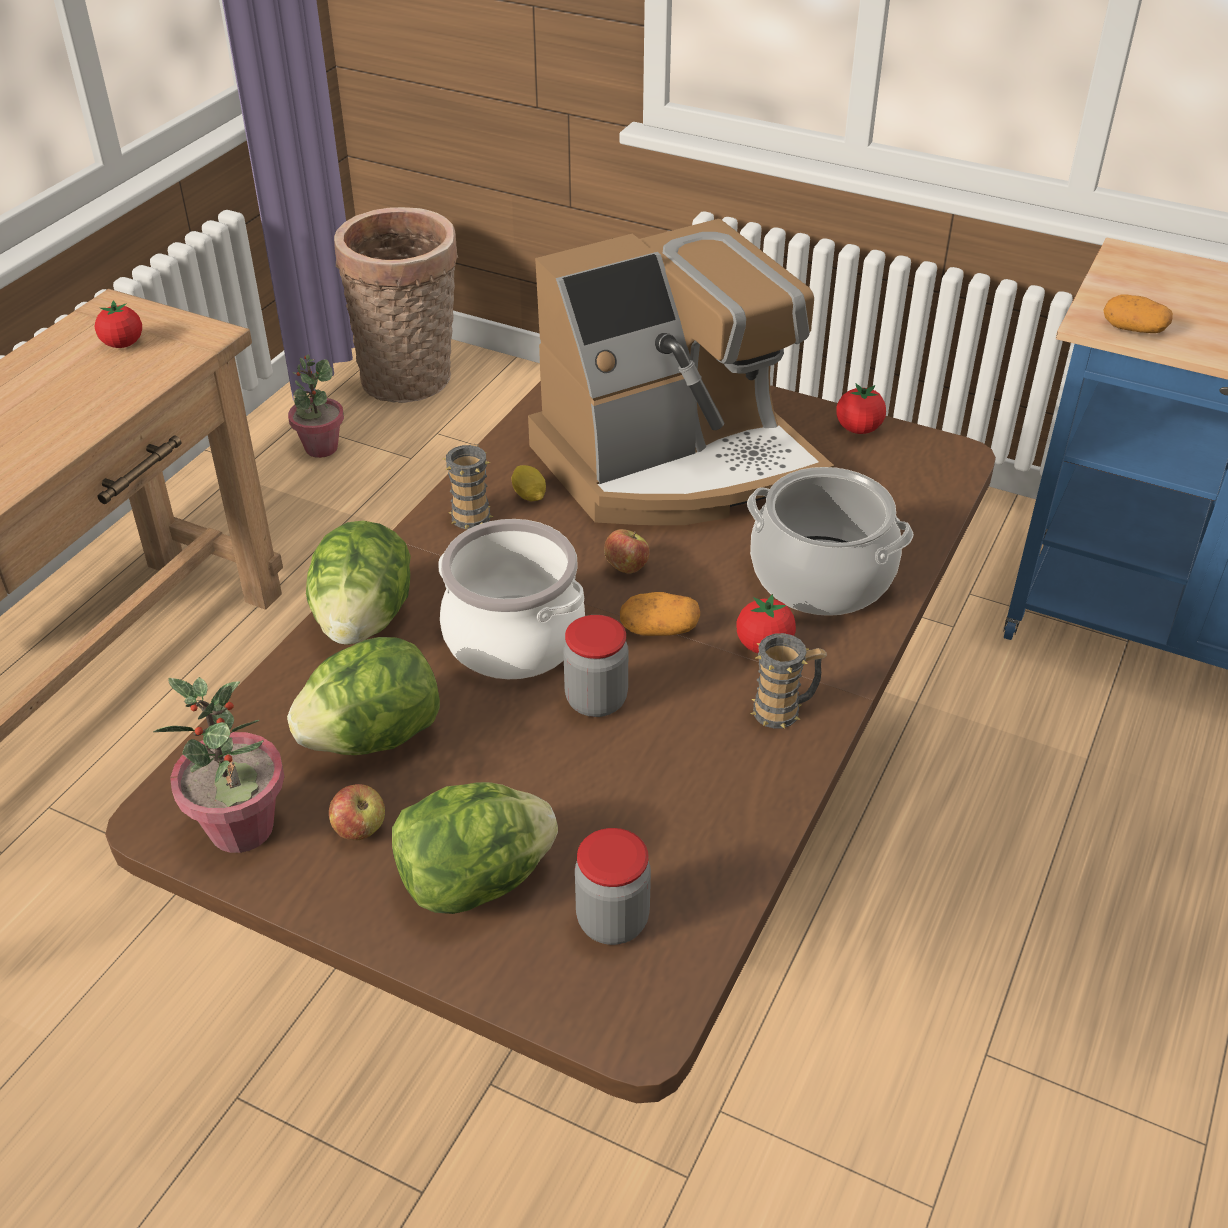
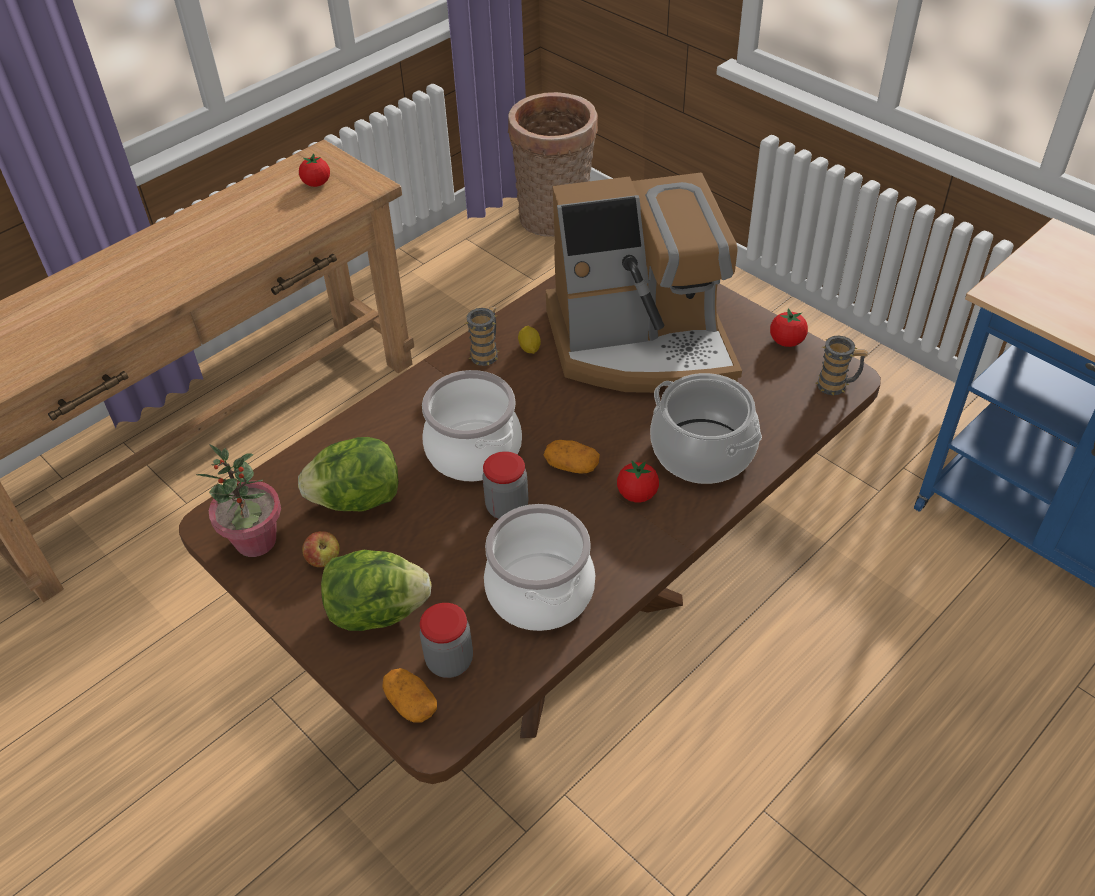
camera: 20 degrees right, 5 degrees up
(321, 448) = (475, 261): potted plant -> none
(364, 620) = (385, 417): lettuce -> none
(626, 567) = (570, 415): apple -> none
(696, 796) = (541, 591): none -> cooking pot
(784, 710) = (628, 545): mug -> mug (837, 385)
(1133, 329) = (1029, 303): potato -> potato (411, 704)

